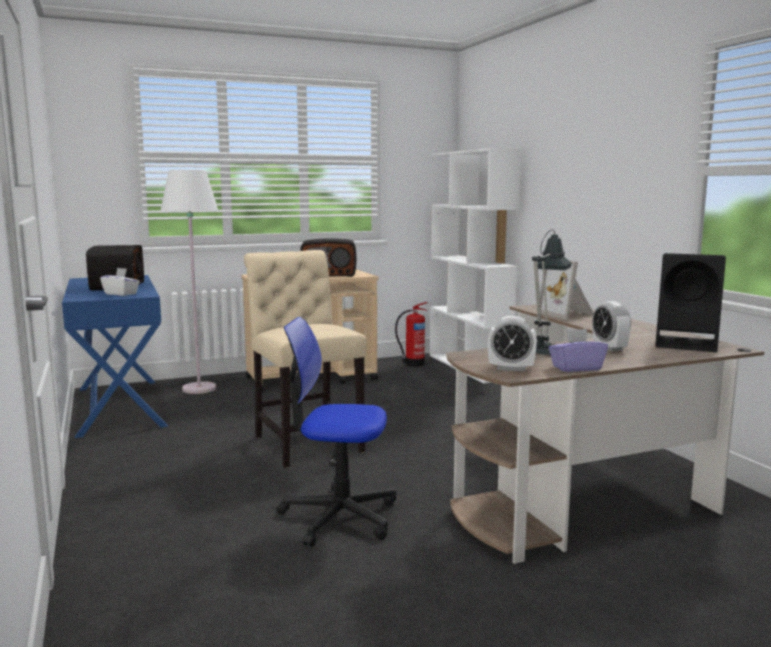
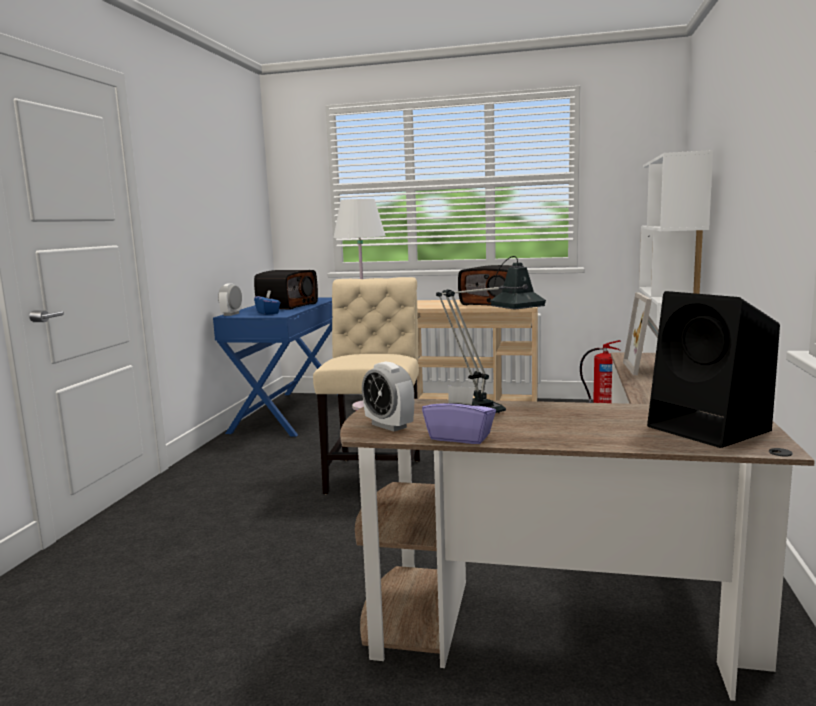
camera: 35 degrees right, 0 degrees up
(121, 294) = (268, 313): white tissue box -> blue tissue box
(339, 516) = (295, 553): office chair -> none
(609, 348) = (577, 419): alarm clock -> alarm clock (231, 314)

